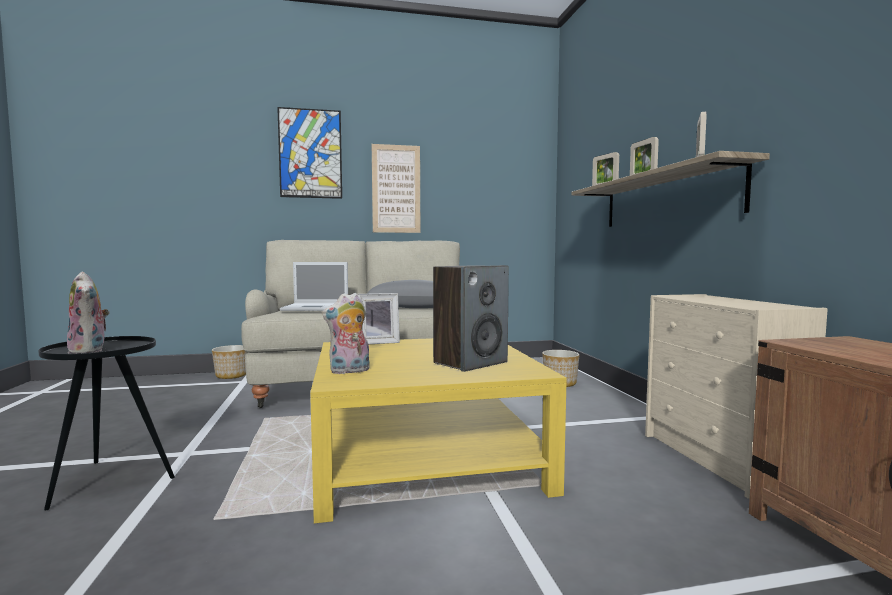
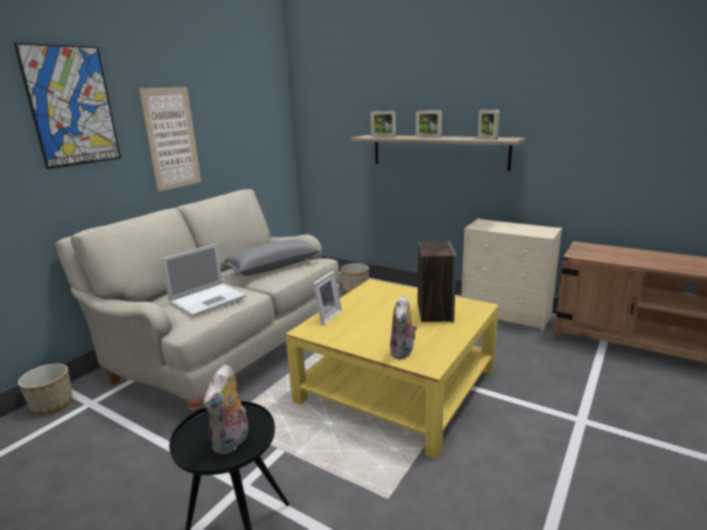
camera: 45 degrees left, 15 degrees up
(90, 351) = (232, 442): plush toy -> plush toy turned 105 degrees clockwise

